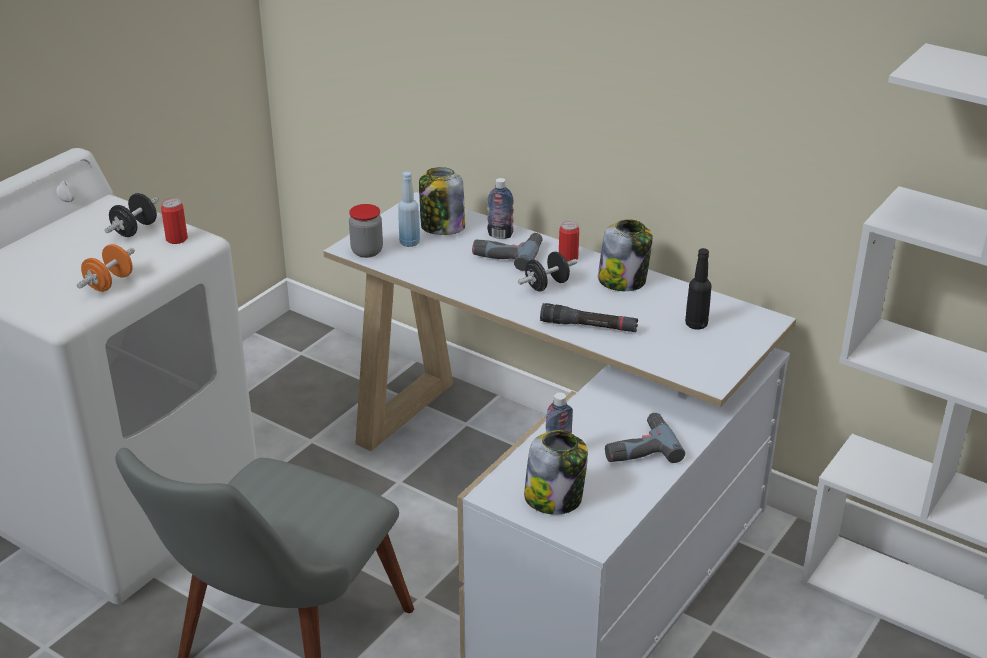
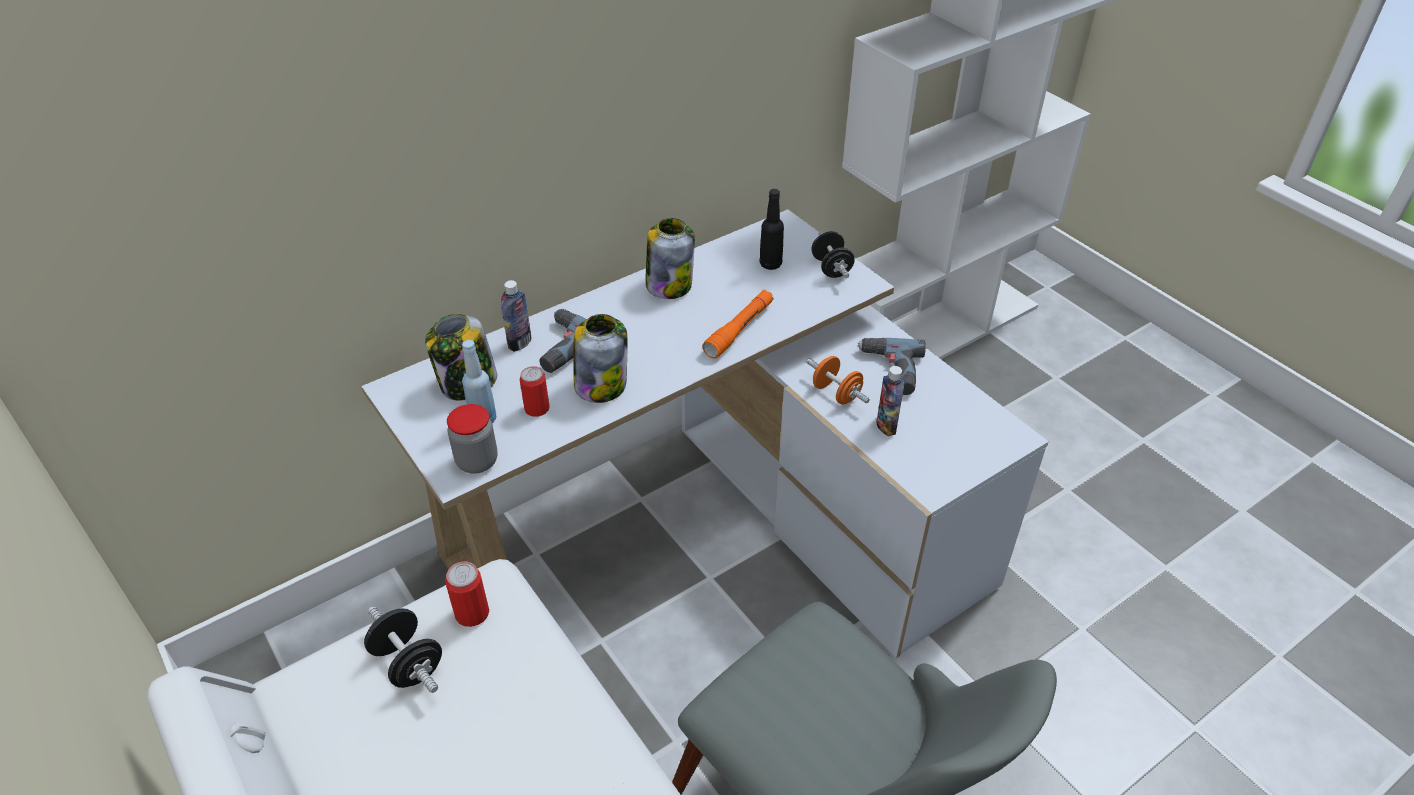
camera: 70 degrees left, 10 degrees up
(109, 283) = (560, 717): orange dumbbell -> orange dumbbell (836, 393)
(547, 285) = (646, 336): black dumbbell -> black dumbbell (831, 268)
(554, 498) = (950, 446): jar -> jar (601, 384)
(568, 258) = (602, 308): can -> can (537, 409)
(588, 326) = (739, 330): black flashlight -> orange flashlight

